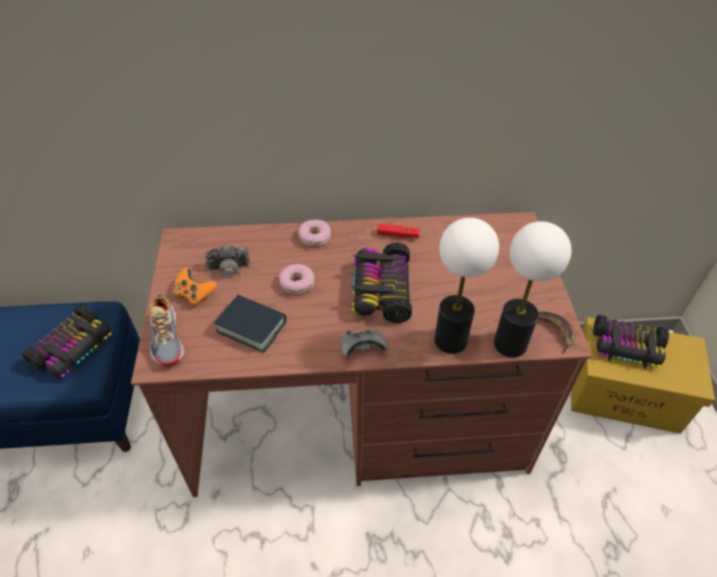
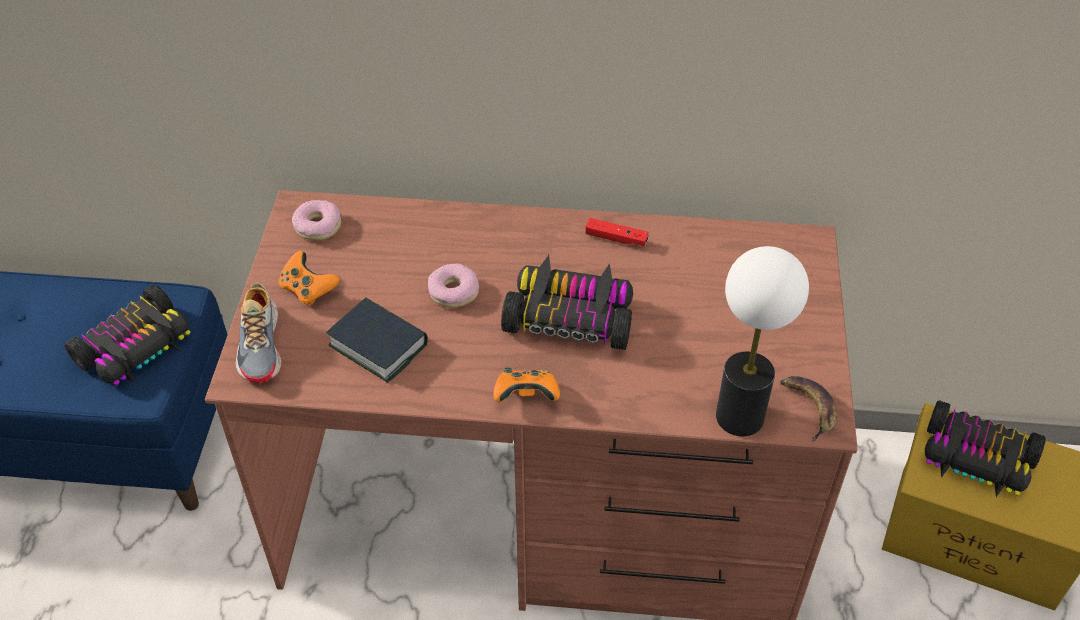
camera: 10 degrees right, 0 degrees up
(233, 269) = (367, 261): camera -> none
(315, 237) = (493, 227): donut -> donut (318, 226)
(363, 349) = (526, 396): grey game controller -> orange game controller
(380, 290) = (570, 316): toy car -> toy car turned 90 degrees clockwise
(450, 340) = (653, 400): table lamp -> none

